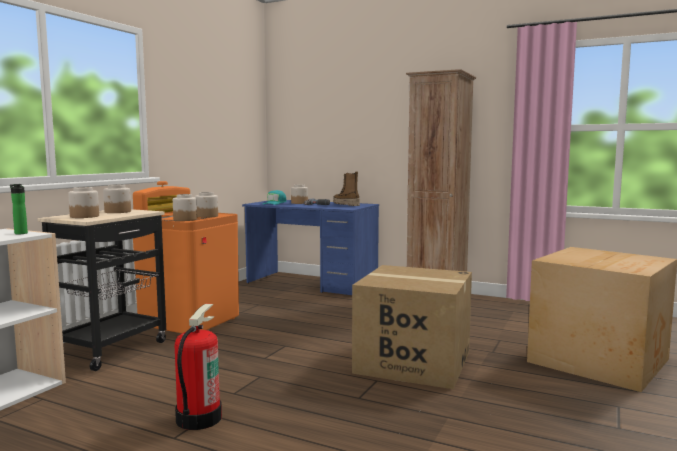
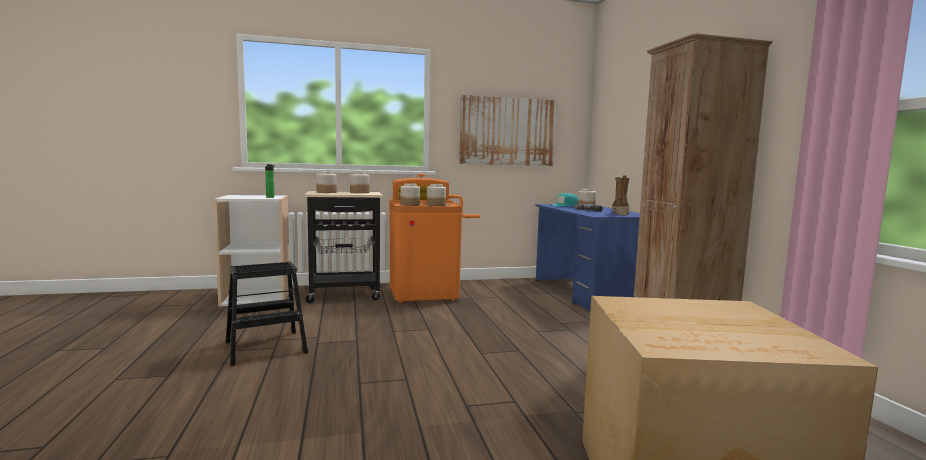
camera: 50 degrees right, 0 degrees up
(198, 418) = (266, 347): fire extinguisher -> black step ladder
(211, 128) = (508, 131): none -> picture
(412, 362) = (472, 382): cardboard box -> none

